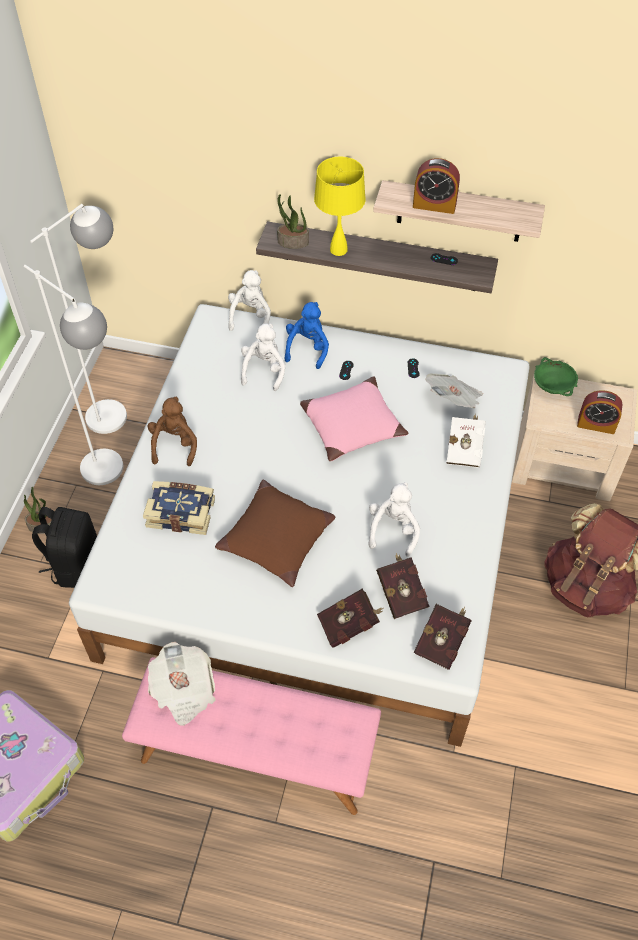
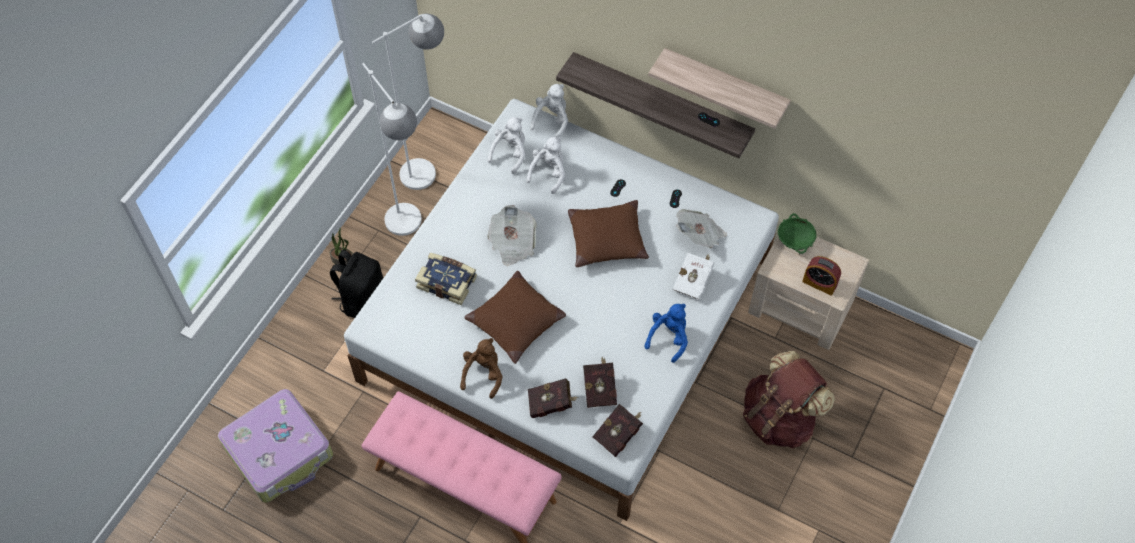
camera: 15 degrees right, 5 degrees up
(174, 445) = (457, 223): brown plush toy -> brown plush toy (483, 374)
(183, 691) = (415, 423): newspaper -> newspaper (512, 243)
(292, 242) = (588, 76): potted plant -> none
(307, 348) = (591, 160): blue plush toy -> blue plush toy (669, 338)
(339, 250) = (624, 92): yellow table lamp -> none
(352, 425) = (606, 239): pink pillow -> brown pillow
(393, 529) = (611, 336): white plush toy -> white plush toy (510, 153)
(434, 205) = (698, 81): alarm clock -> none

